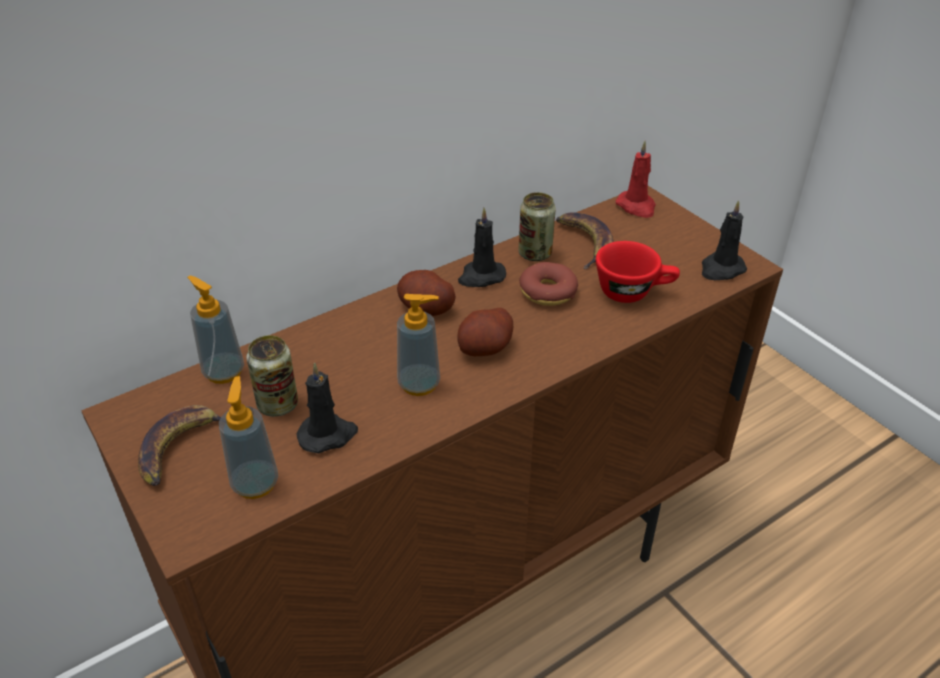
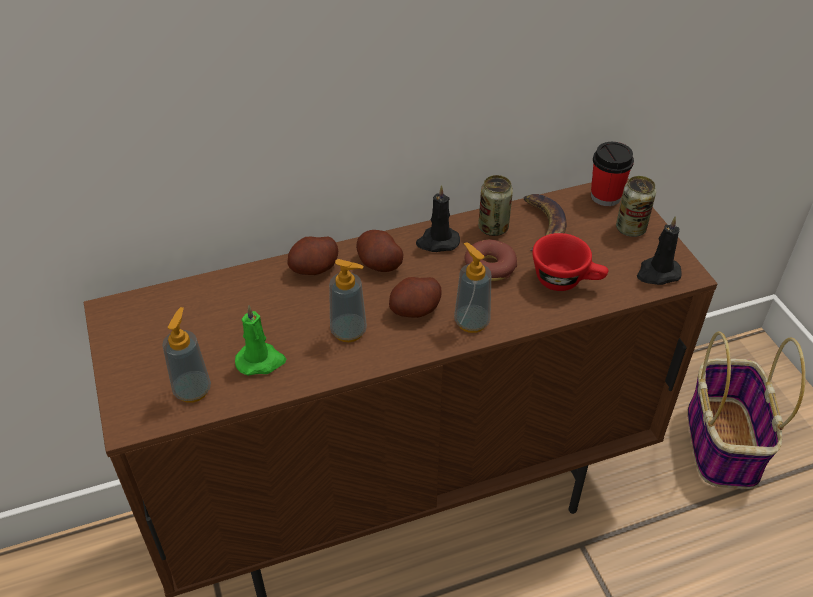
camera: 15 degrees right, 5 degrees up
(180, 448) = (146, 349): banana -> none
(223, 372) = (198, 290): soap dispenser -> soap dispenser (471, 322)
(278, 404) = (231, 327): can -> can (630, 228)
(328, 435) = (261, 361): black candle -> green candle
(354, 325) = (314, 268): none -> potato
(636, 207) = (605, 196): red candle -> cup
(764, 456) = (721, 441): none -> basket

